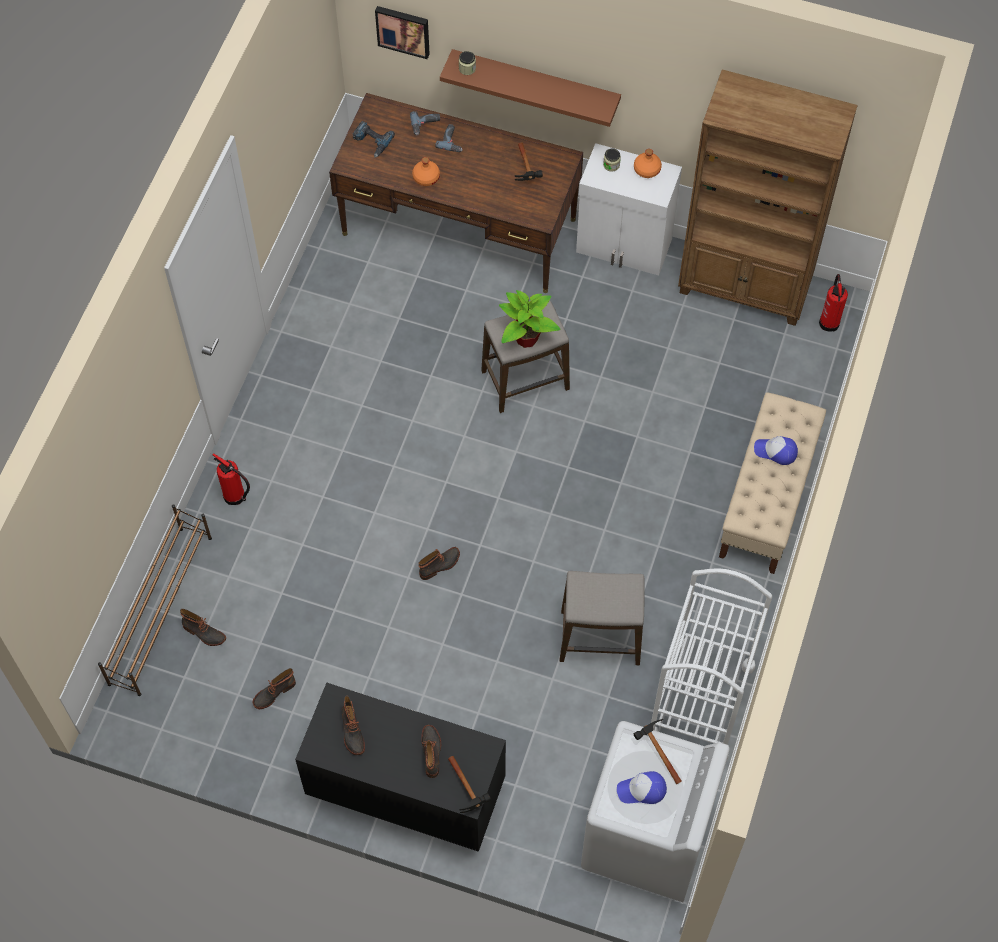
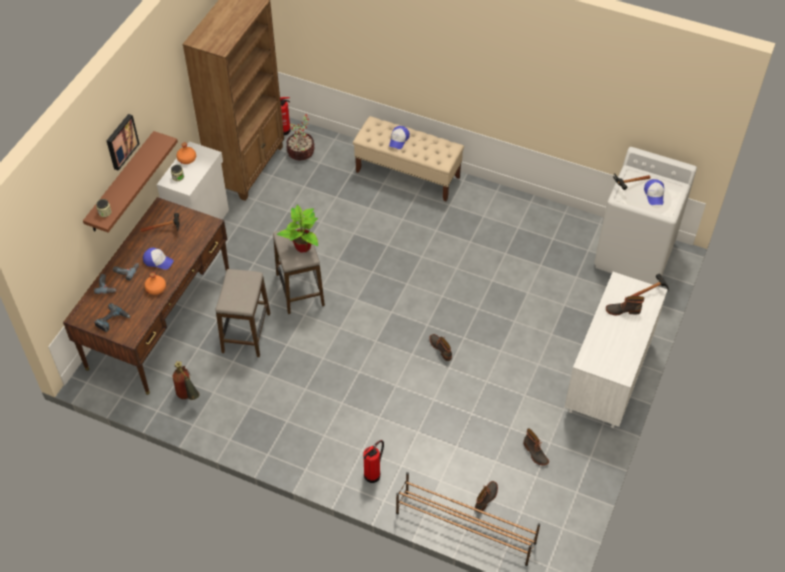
camera: 85 degrees left, 10 degrees down
(340, 278) = (188, 398): none -> fire extinguisher
(352, 732) = (610, 353): boot -> none
(403, 30) = (58, 244): picture -> picture (121, 141)
(405, 792) = (608, 377): black dresser -> white dresser
(471, 172) = (158, 261): none -> cap
(600, 638) = (500, 265): stool -> stool (246, 333)
(700, 700) = (544, 220): white cart -> none
(786, 351) = (301, 153): none -> potted plant

